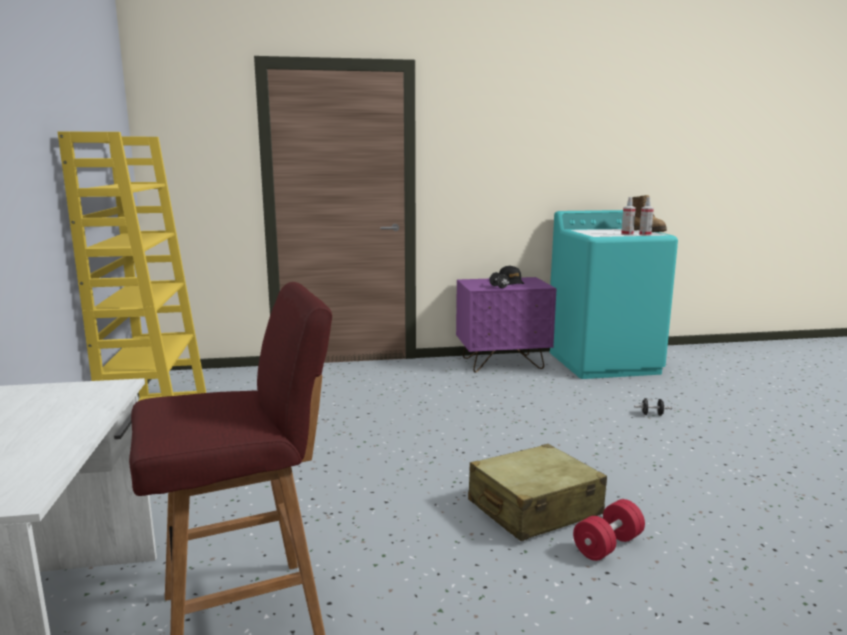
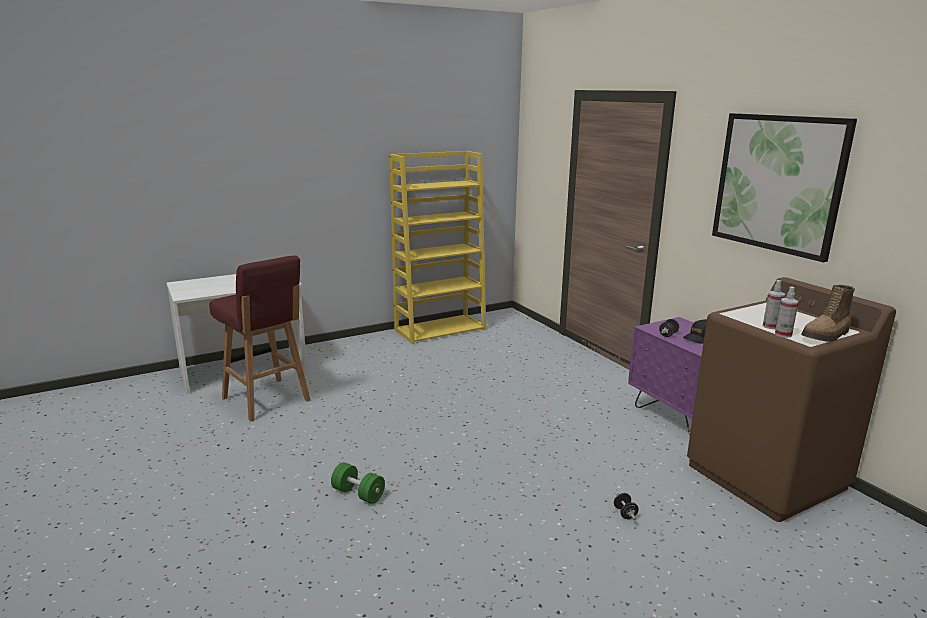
camera: 70 degrees right, 5 degrees up
(534, 508) = (395, 461): beige suitcase -> none
(536, 138) = (778, 183): none -> picture
(603, 362) = (766, 477): turquoise washing machine -> brown washing machine
(608, 545) = (358, 494): red dumbbell -> green dumbbell

